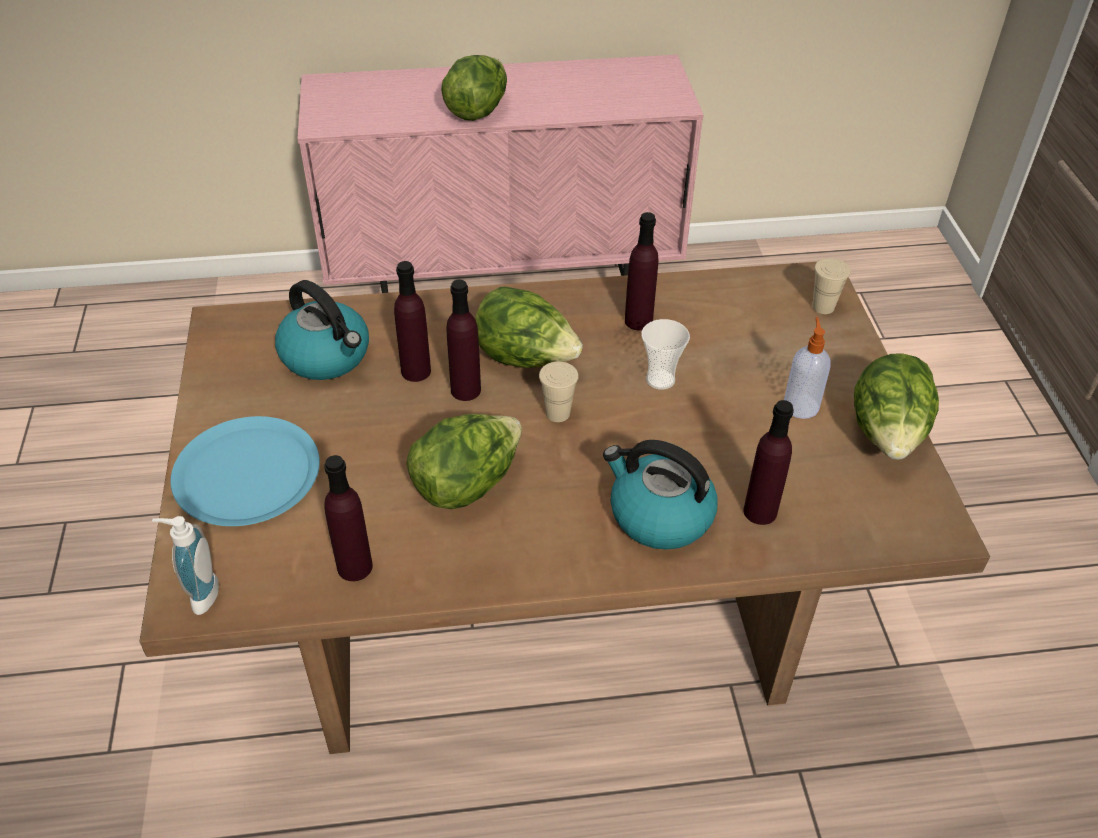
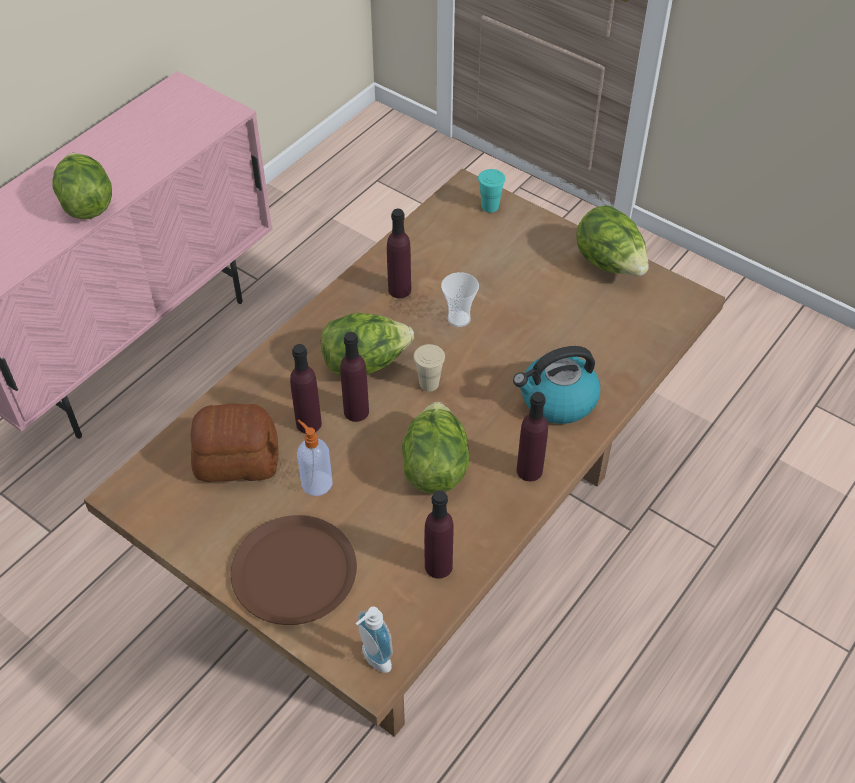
camera: 45 degrees left, 5 degrees up
(247, 473) = (294, 570): blue plate -> brown plate
(327, 356) = (236, 458): kettle -> bread
(760, 511) = (601, 357): purple bottle -> purple bottle (529, 470)
(800, 405) = (549, 278): soap dispenser -> soap dispenser (316, 482)
(823, 307) = (490, 206): beige cup -> turquoise cup

